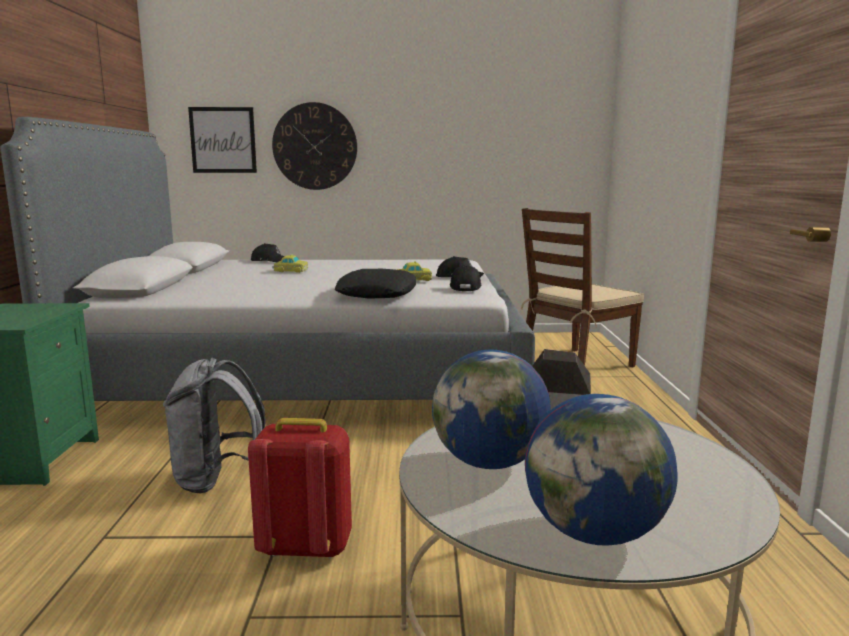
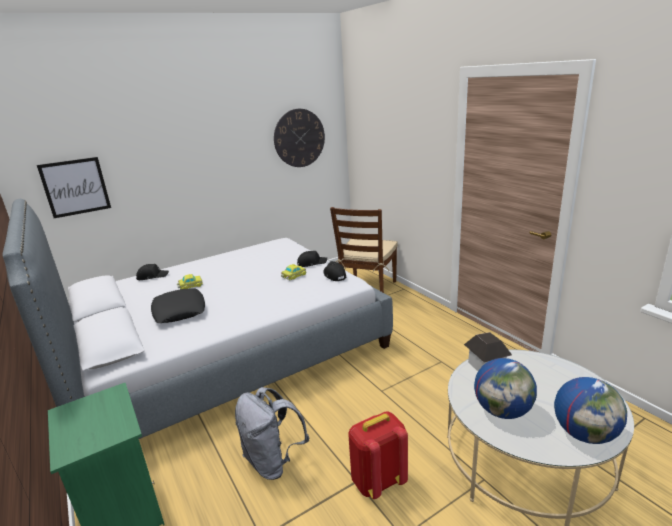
camera: 30 degrees left, 10 degrees up
(315, 146) = (155, 179): wall clock -> wall clock (299, 138)
(377, 293) = (292, 297): black pillow -> black pillow (179, 311)

